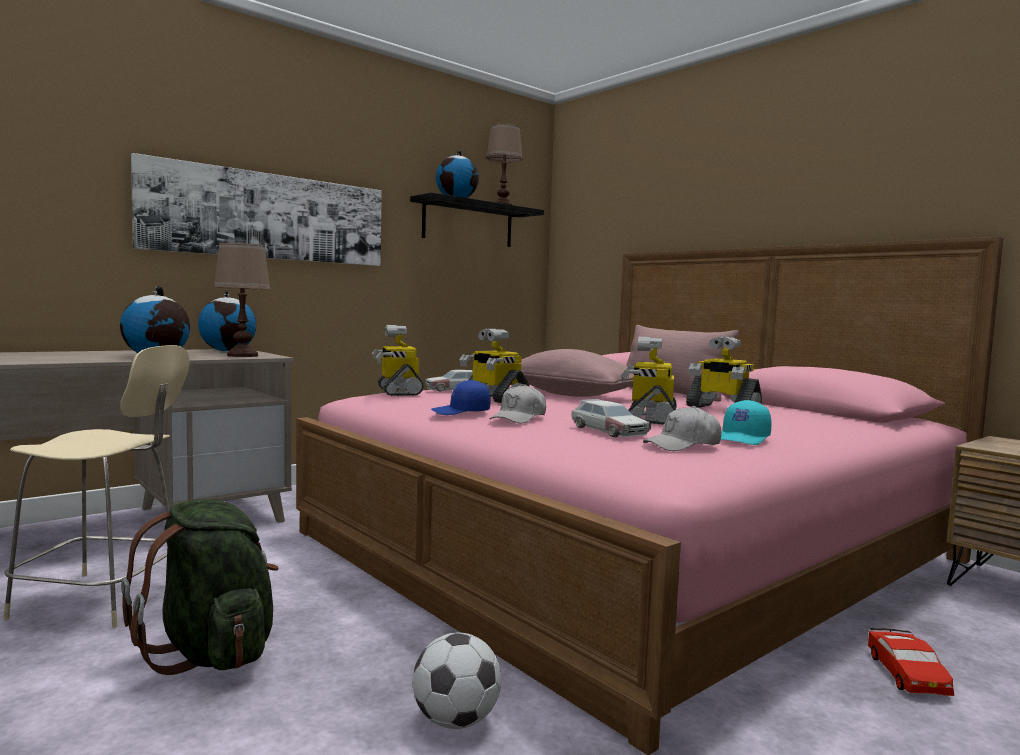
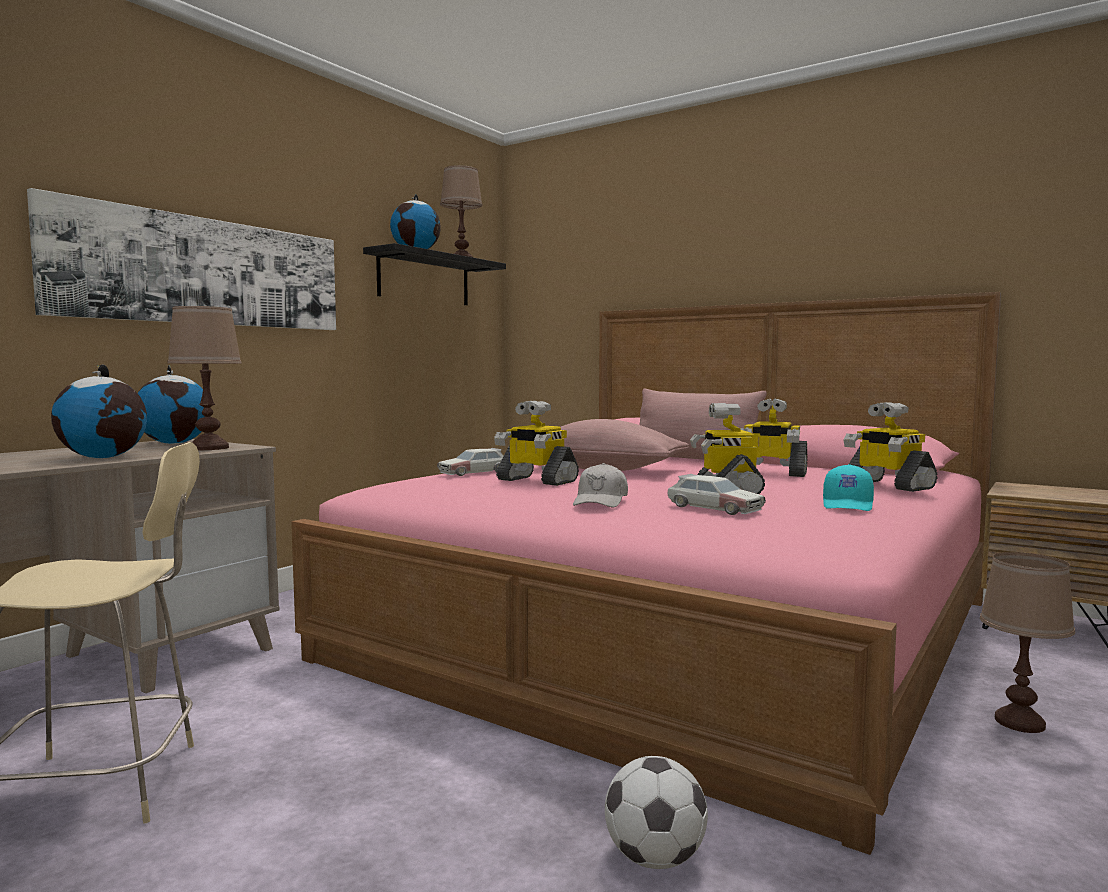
camera: 15 degrees left, 0 degrees up
(211, 652) = (305, 831): green backpack -> none
(398, 392) = (413, 480): toy robot -> toy robot (887, 485)
(461, 412) = (527, 499): blue cap -> none
(683, 445) = (809, 518): white cap -> none
(907, 674) = (1019, 722): red toy car -> brown table lamp

